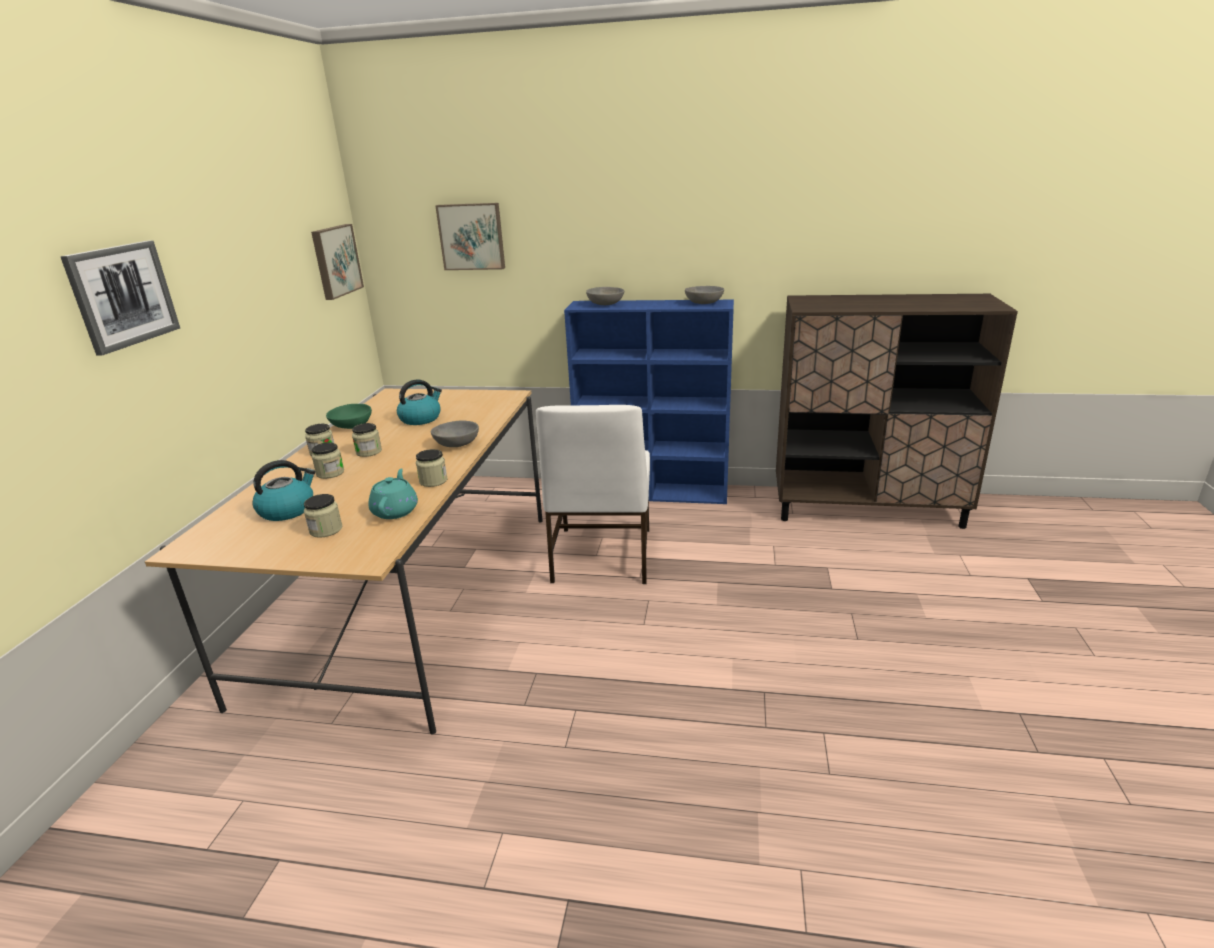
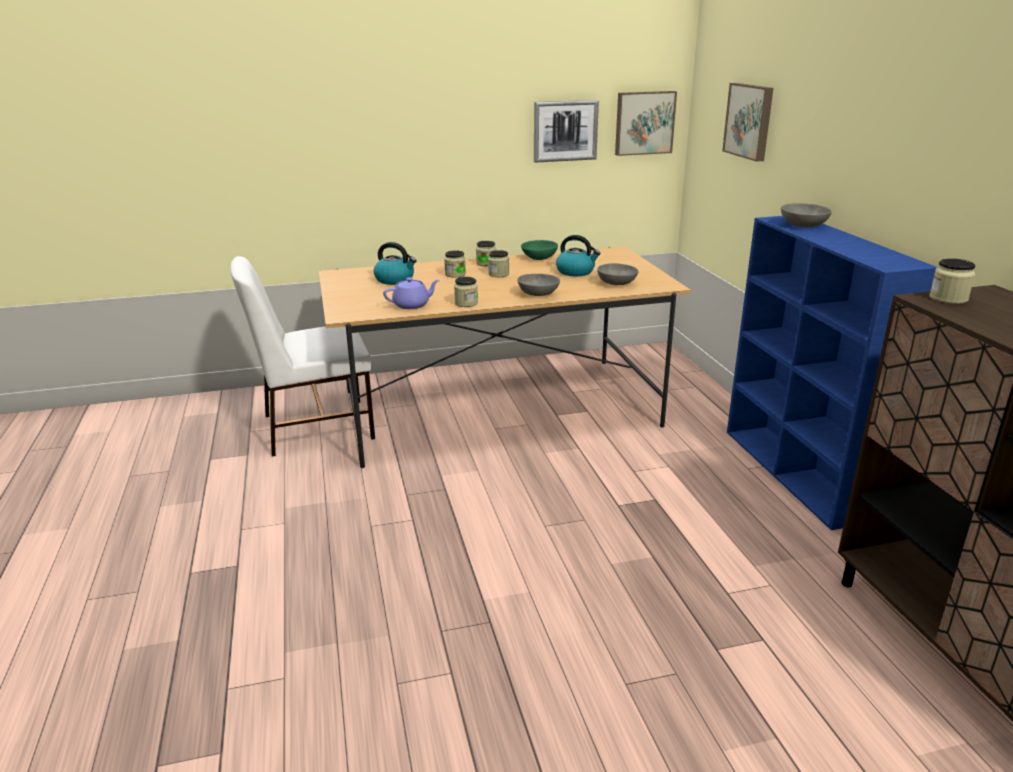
camera: 65 degrees right, 0 degrees up
(122, 295) = (398, 112): picture -> picture (565, 131)
(326, 530) = (375, 295): jar -> jar (948, 298)
(395, 511) = (412, 305): turquoise teapot -> purple teapot
(601, 556) = (634, 474): white chair -> white chair (315, 427)
(704, 303) = (887, 258): grey bowl -> grey bowl (617, 283)

